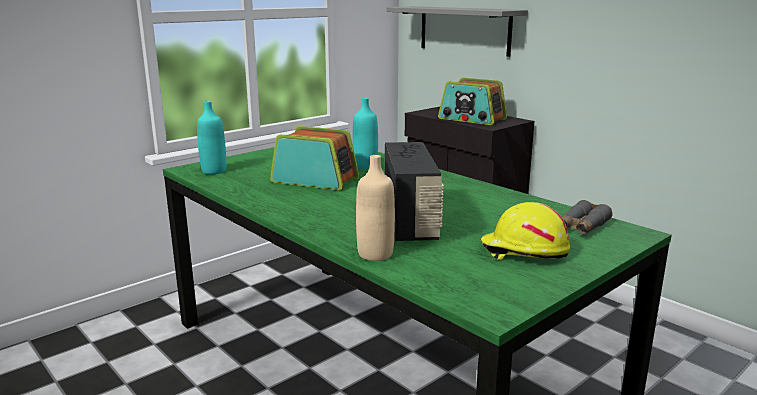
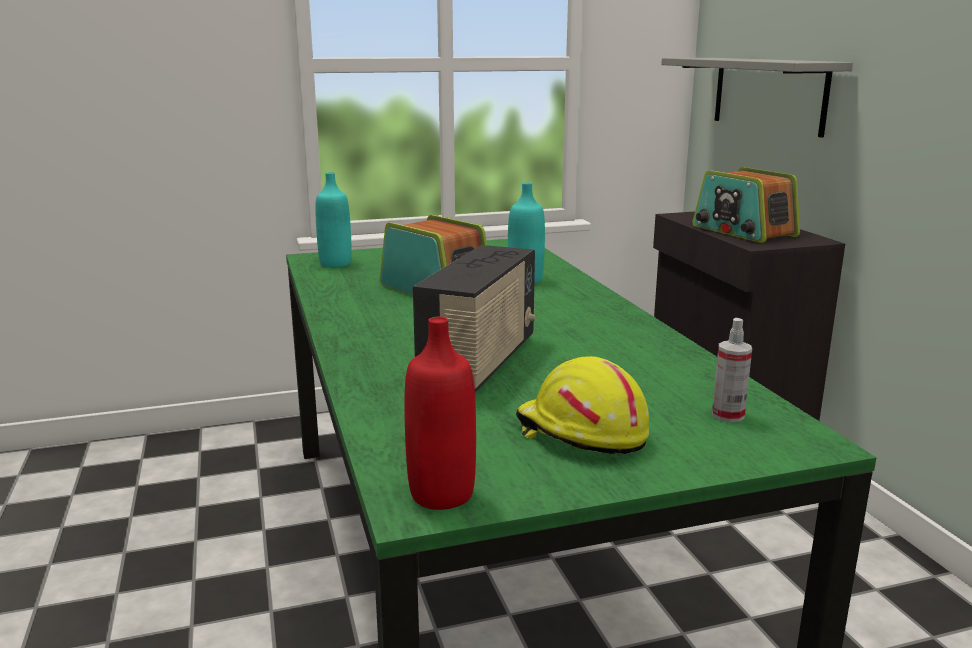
camera: 25 degrees right, 0 degrees up
(375, 254) = (374, 396): beige bottle -> none
(497, 301) = (441, 494): none -> red bottle
(582, 227) = (728, 415): grey binoculars -> spray bottle

